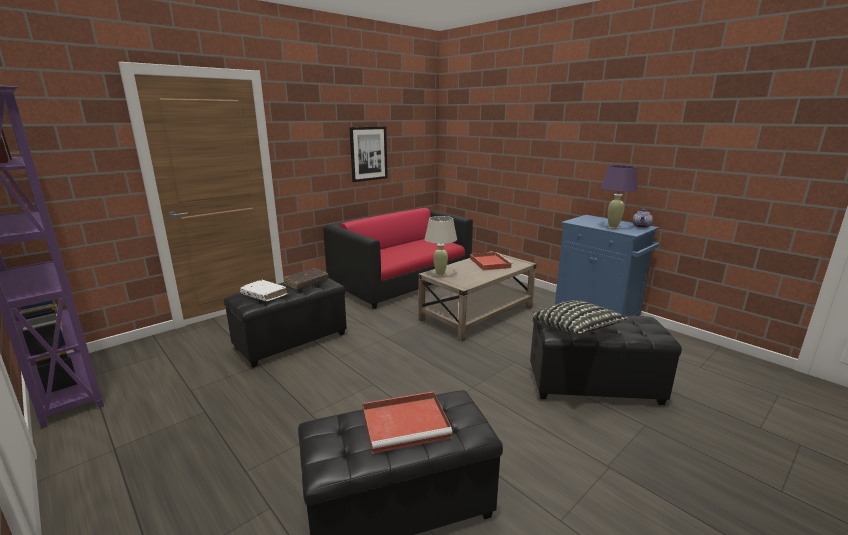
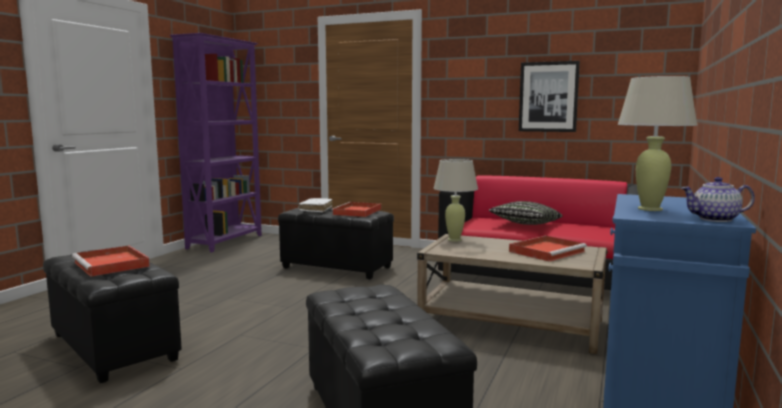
camera: 65 degrees right, 10 degrees down
(306, 283) = (357, 212): brown book -> red tray
(576, 330) = (348, 302): pillow -> pillow (525, 225)
(613, 227) = (649, 209): purple table lamp -> beige table lamp

